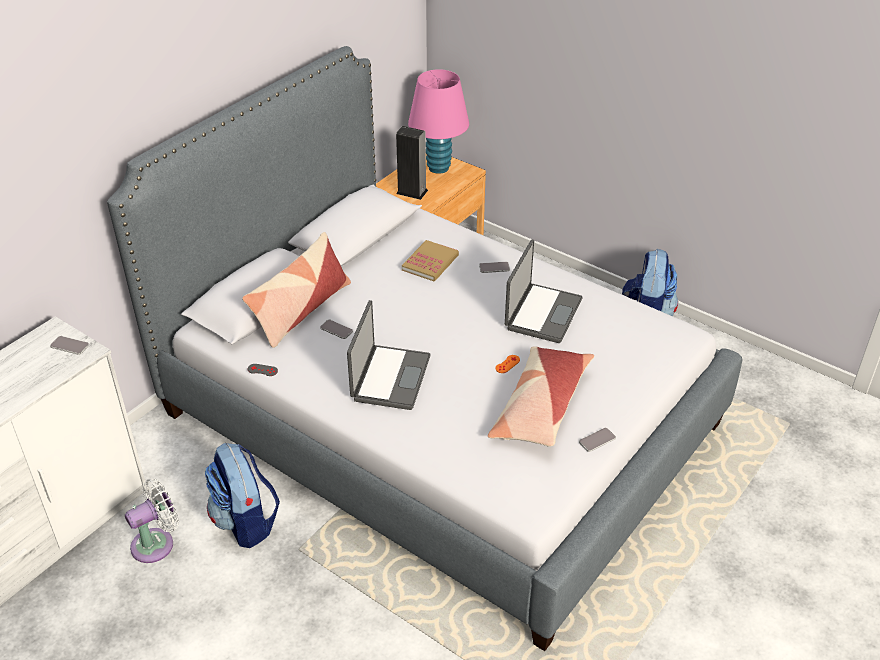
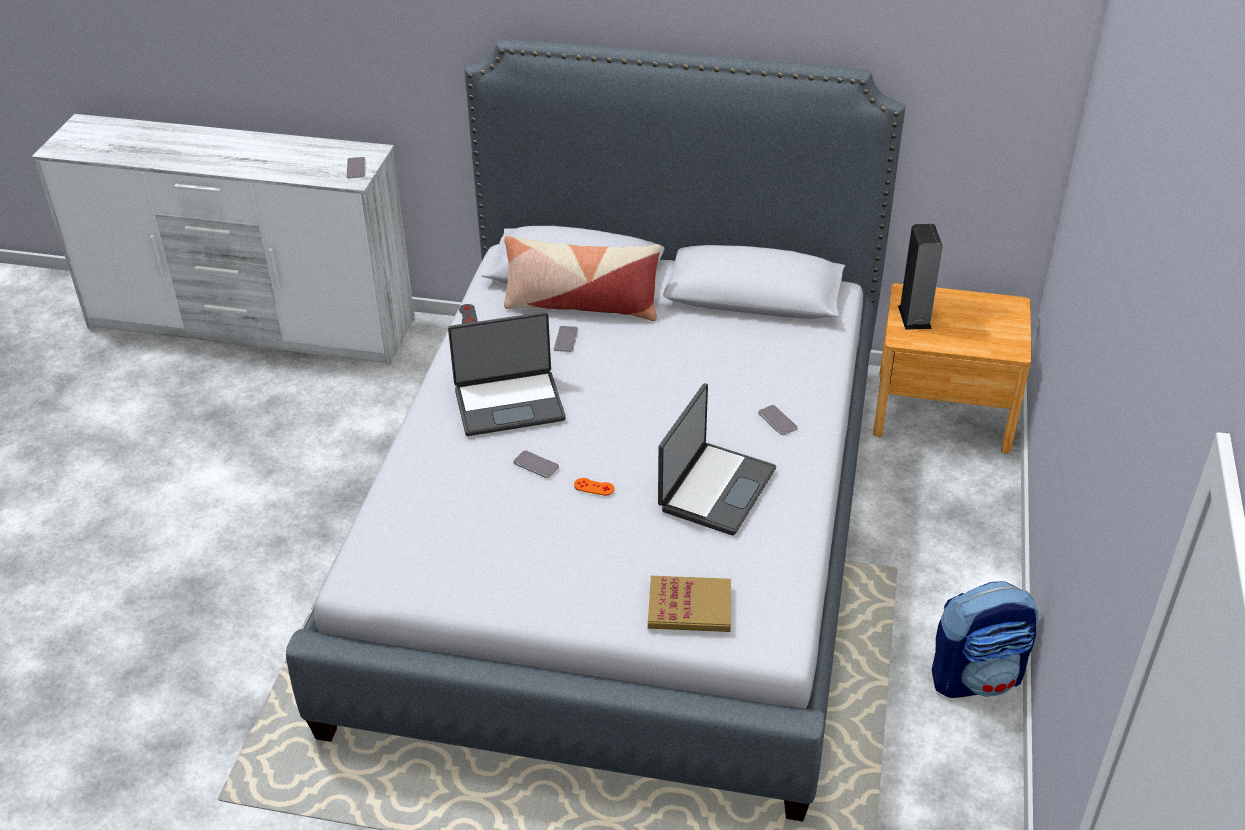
camera: 65 degrees right, 0 degrees up
(157, 543) = (329, 399): white fan -> none
(246, 522) = (385, 444): backpack -> none
(430, 263) = (743, 366): book -> book (689, 607)
(438, 168) = (991, 321): pink table lamp -> none
(541, 406) = (535, 537): pillow -> none
(542, 313) = (715, 489): laptop -> laptop turned 60 degrees counterclockwise
(597, 440) = (502, 603): phone -> phone (536, 465)

